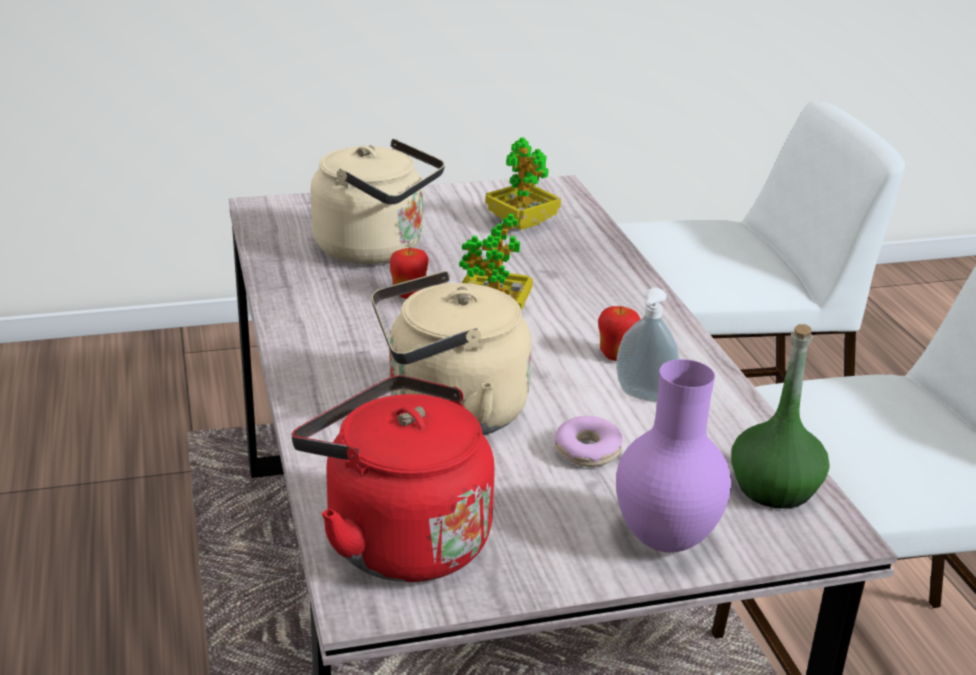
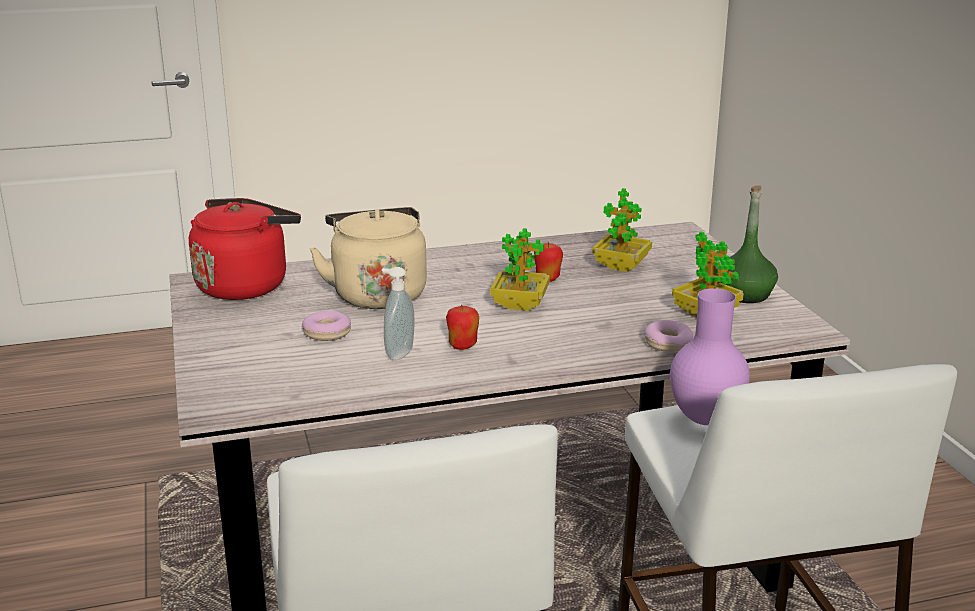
camera: 90 degrees right, 5 degrees down
(376, 249) = (621, 266): beige kettle -> potted plant
(596, 247) = (668, 344): none -> donut
(663, 540) = (222, 352): purple vase -> purple vase (706, 419)
(775, 488) = (269, 392): green bottle -> green bottle (745, 295)

